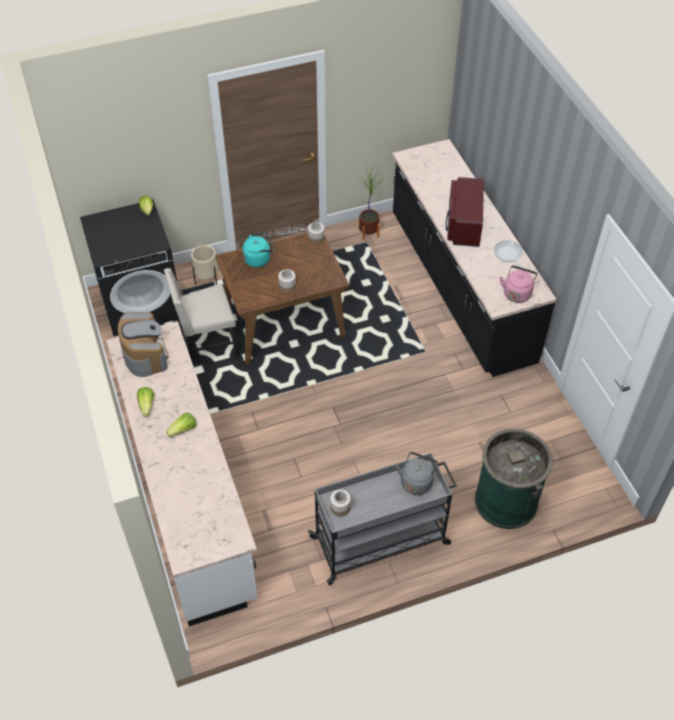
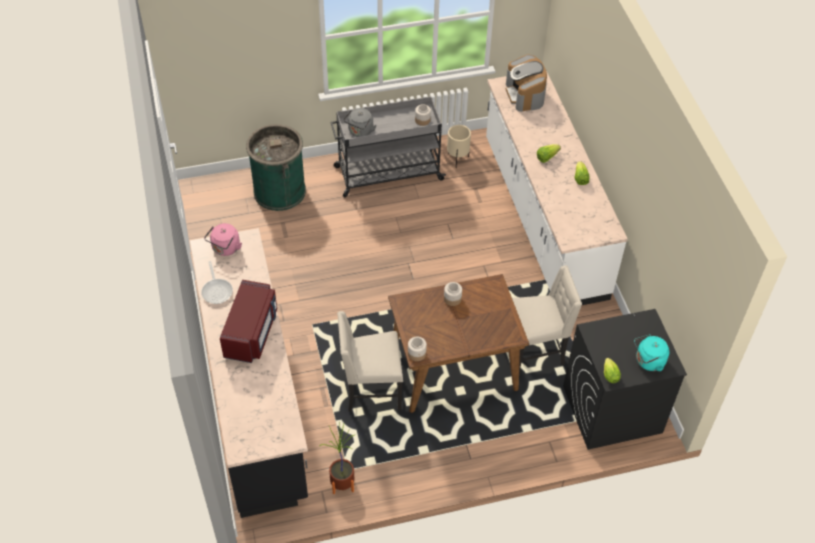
camera: 175 degrees left, 0 degrees up
(145, 354) = (588, 221): coffee machine -> coffee machine (525, 95)
(207, 280) = (540, 432): beige planter -> beige planter (457, 159)
(258, 259) = (481, 334): turquoise kettle -> turquoise kettle (648, 362)
(358, 300) = (371, 391): none -> beige chair

